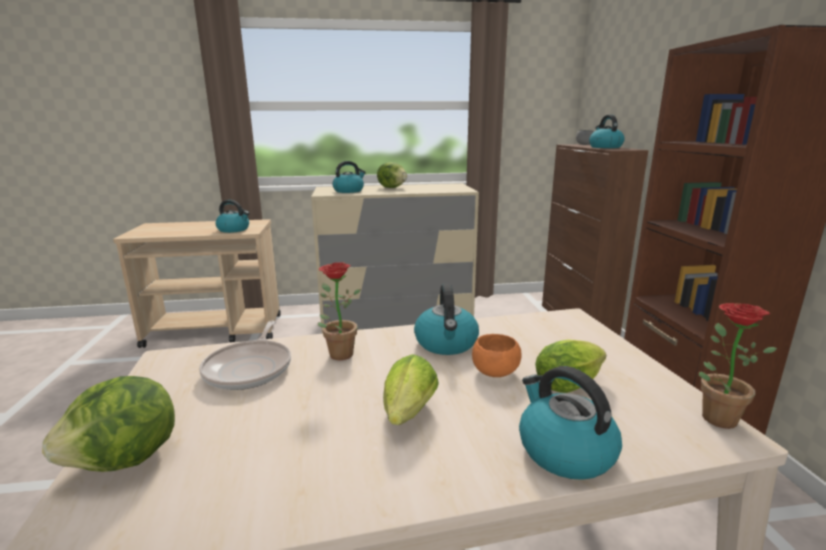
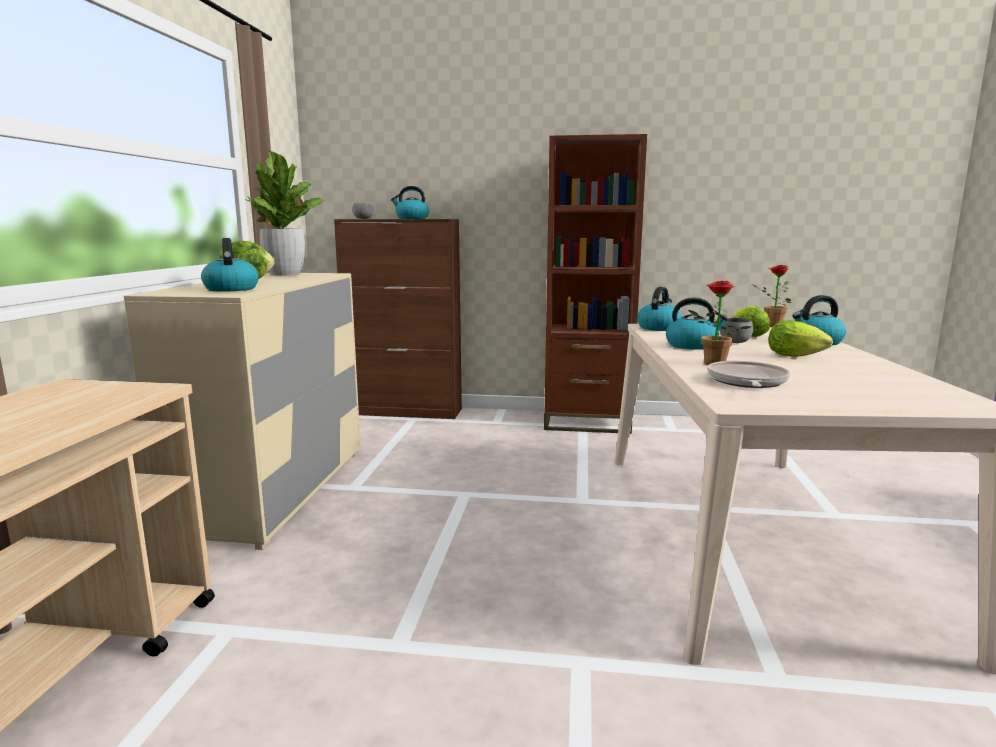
camera: 75 degrees left, 5 degrees down
(126, 460) = (896, 402): lettuce -> none
(234, 229) = (109, 397): kettle -> kettle (658, 328)
(250, 368) = (746, 382): frying pan -> frying pan turned 90 degrees counterclockwise
(447, 186) = (285, 274): none -> potted plant
(495, 372) = (735, 342): orange bowl -> grey bowl

